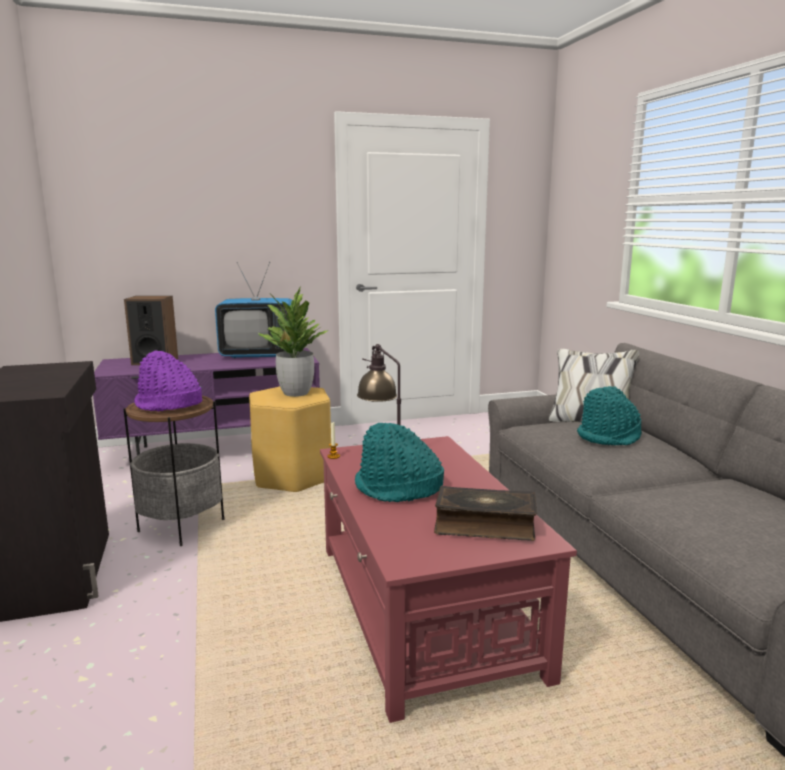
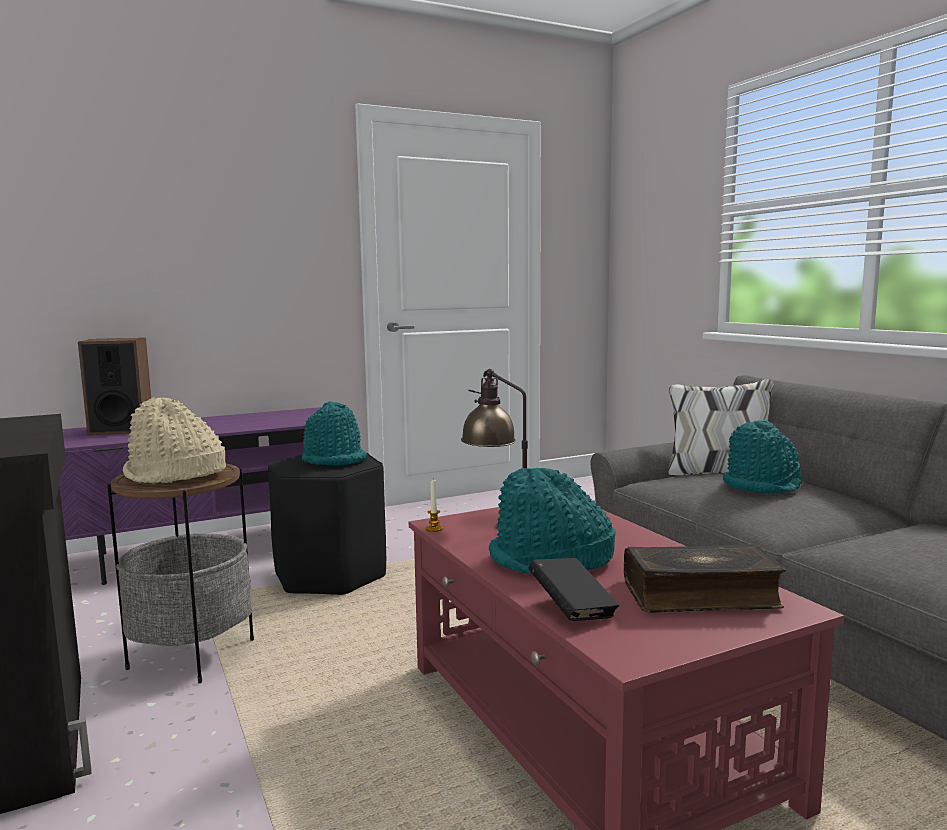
camera: 10 degrees left, 5 degrees down
(168, 404) = (174, 475): purple hat -> beige hat
(259, 355) = (267, 416): television -> none
(293, 476) = (331, 575): yellow stool -> black stool
(296, 393) = (334, 459): potted plant -> turquoise hat
(388, 526) = (572, 609): none -> black book

